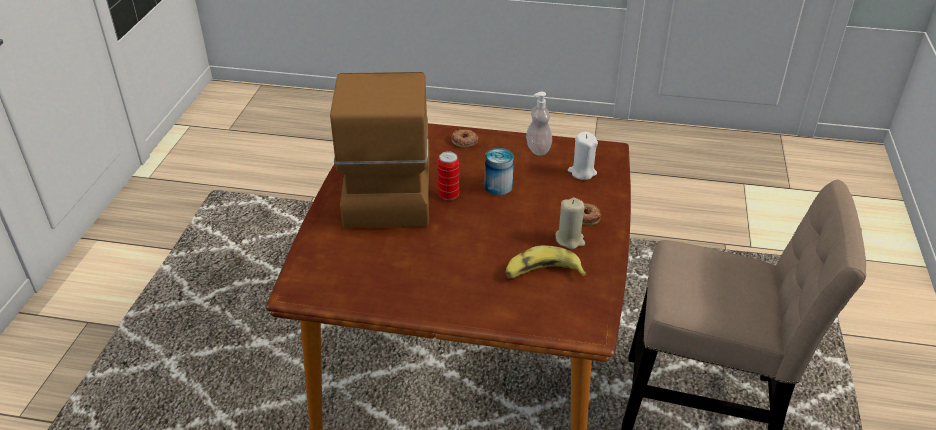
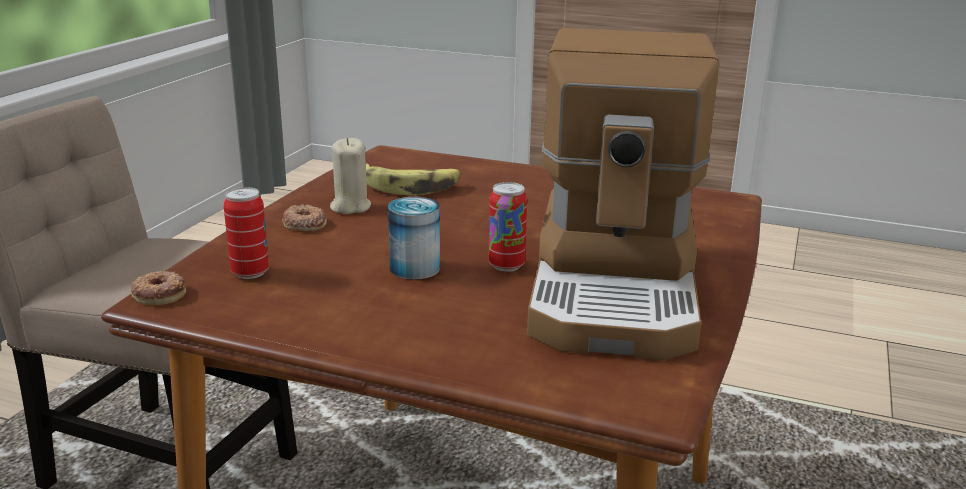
camera: 170 degrees left, 15 degrees down
(464, 141) = (442, 347): donut -> donut (160, 293)
(538, 149) = (295, 315): soap dispenser -> none
(582, 172) = (250, 272): white candle -> can

